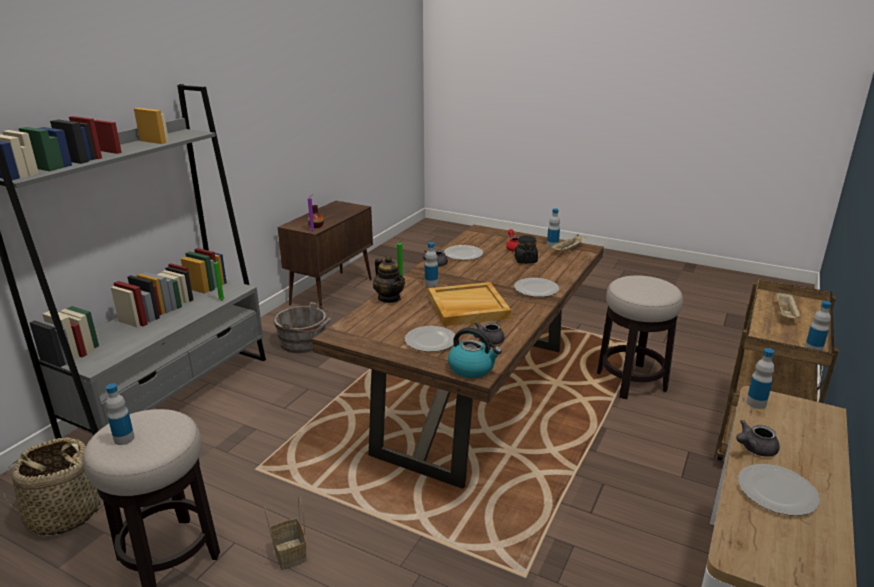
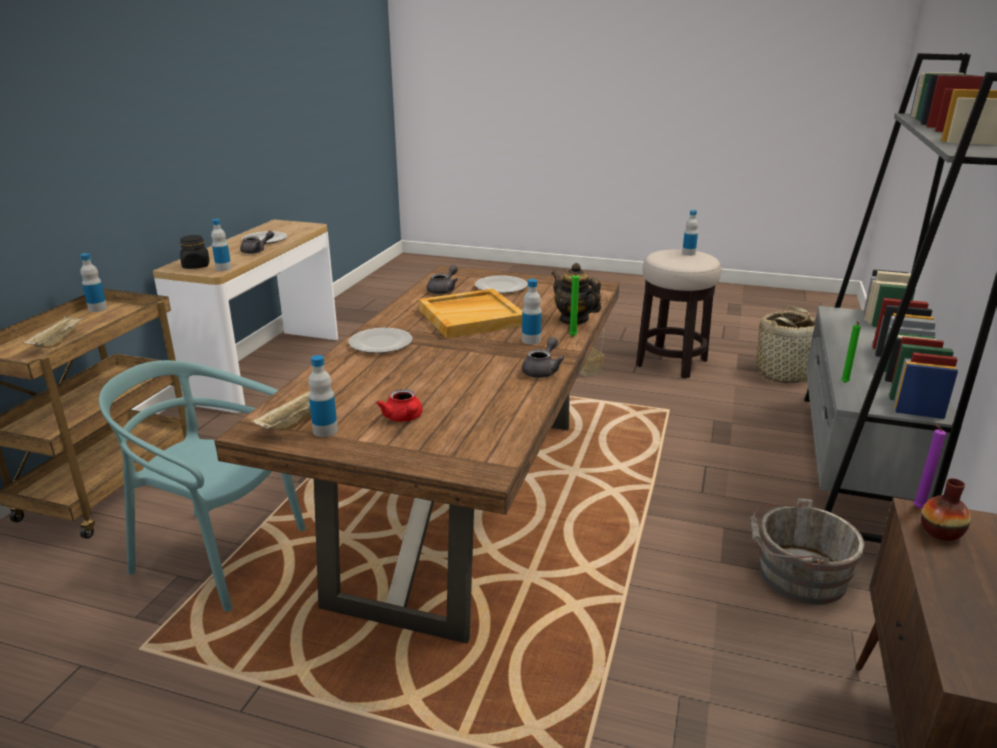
camera: 170 degrees right, 0 degrees up
(463, 254) = (501, 395): plate -> none
(472, 368) = (455, 273): kettle -> none
(525, 260) = (388, 390): black jar -> black jar (196, 266)
(631, 381) = (219, 555): stool -> turquoise chair

